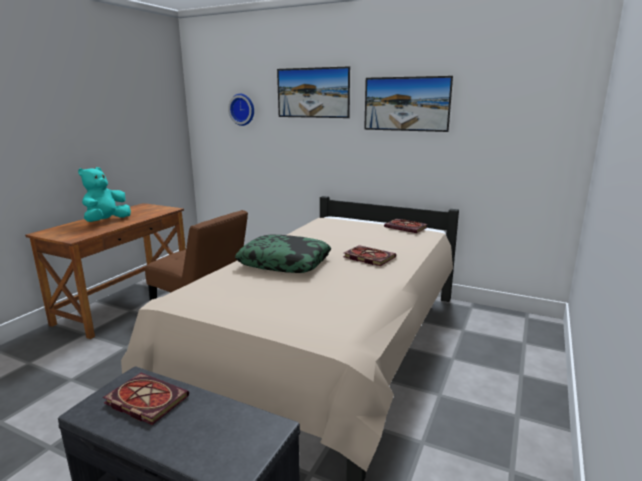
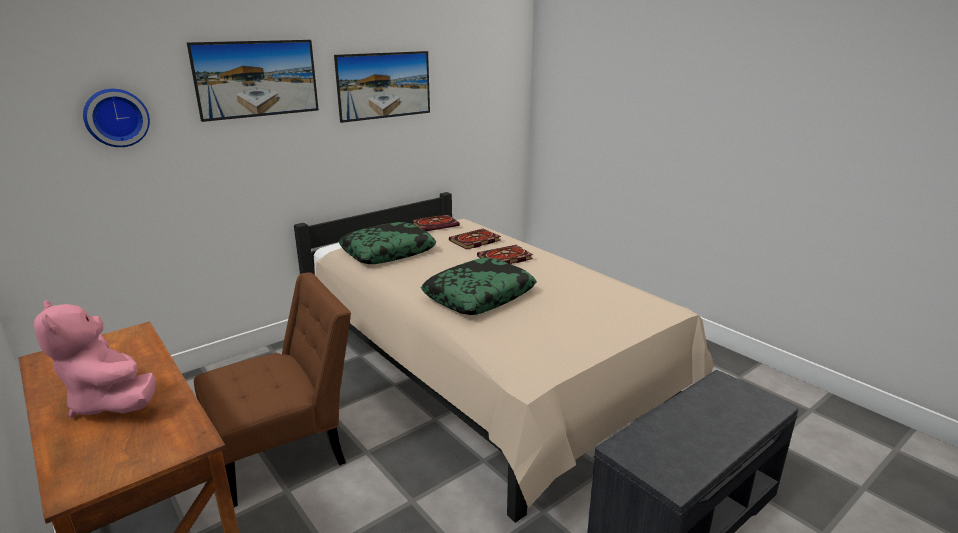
camera: 65 degrees left, 5 degrees up
(106, 221) = (112, 402): turquoise plush toy -> pink plush toy
(144, 400) = (668, 442): book -> book (474, 241)
(334, 227) = (388, 252): none -> pillow

